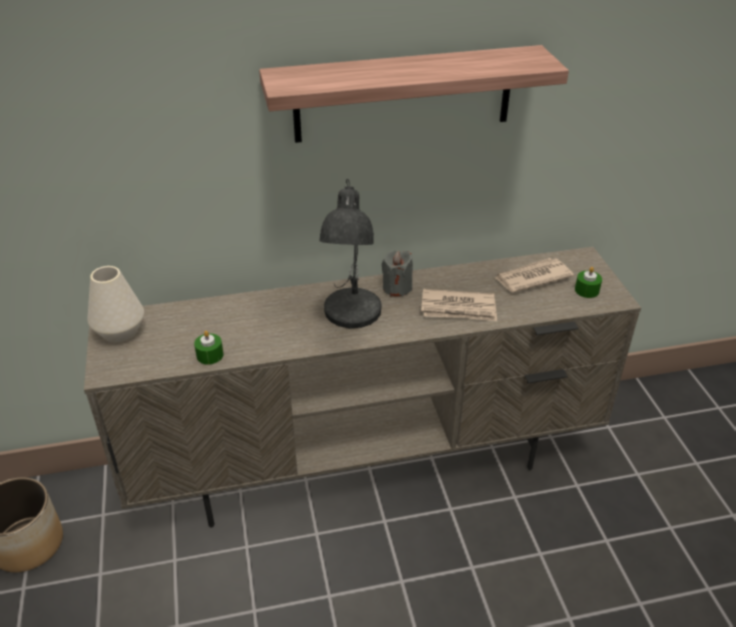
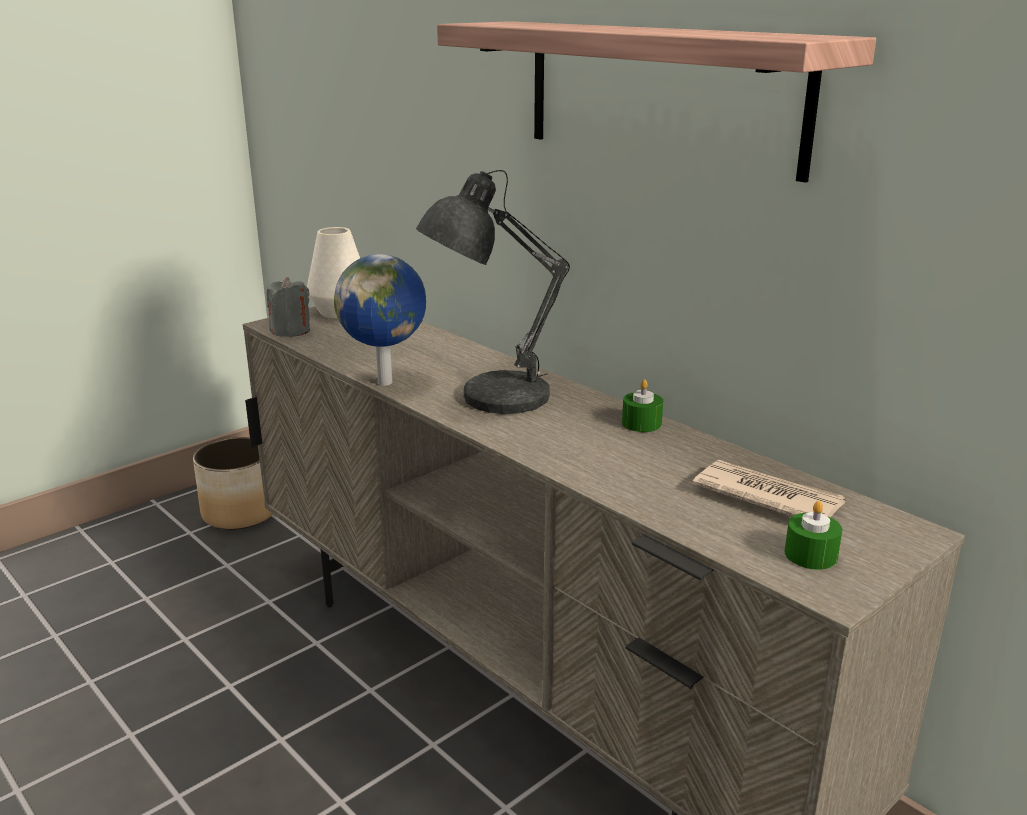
camera: 60 degrees right, 15 degrees down
(210, 355) = (340, 353): green candle -> green candle (641, 423)
(285, 350) = (387, 382): none -> globe
(397, 288) = (590, 409): grey candle -> grey candle (291, 331)
(459, 308) = (600, 459): newspaper -> none

